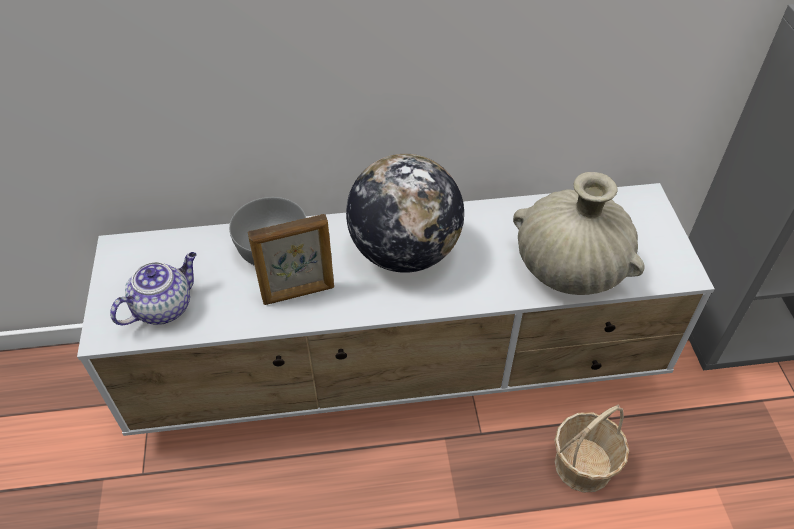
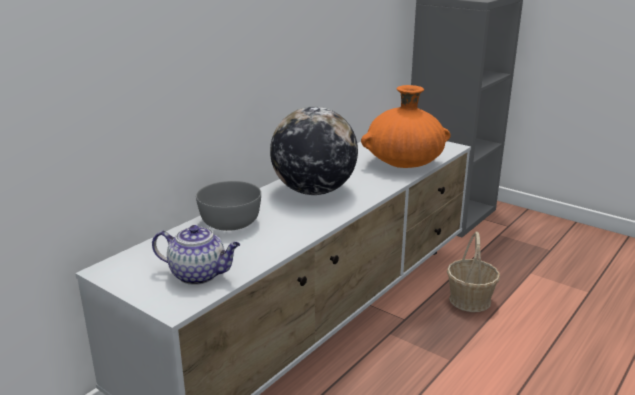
camera: 45 degrees left, 25 degrees down
(164, 307) = (199, 275): teapot -> teapot turned 105 degrees clockwise
(299, 293) = (282, 229): picture frame -> none
(570, 268) = (404, 163): beige vase -> orange vase

